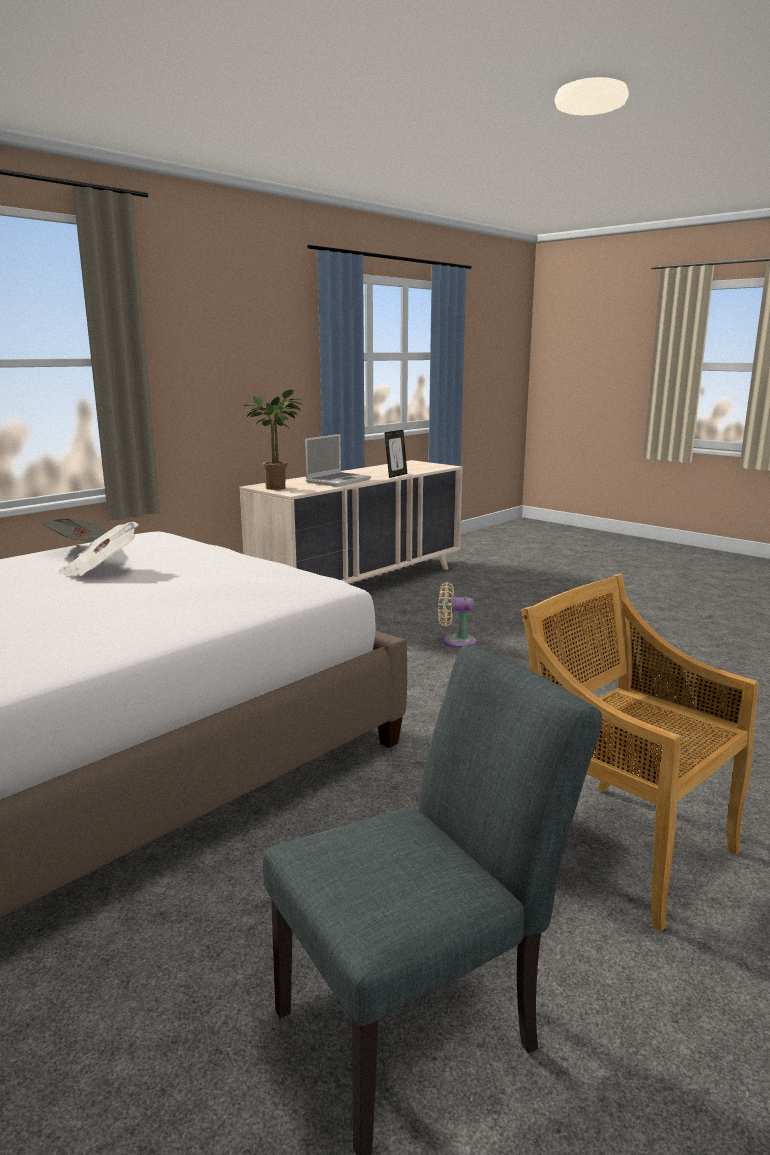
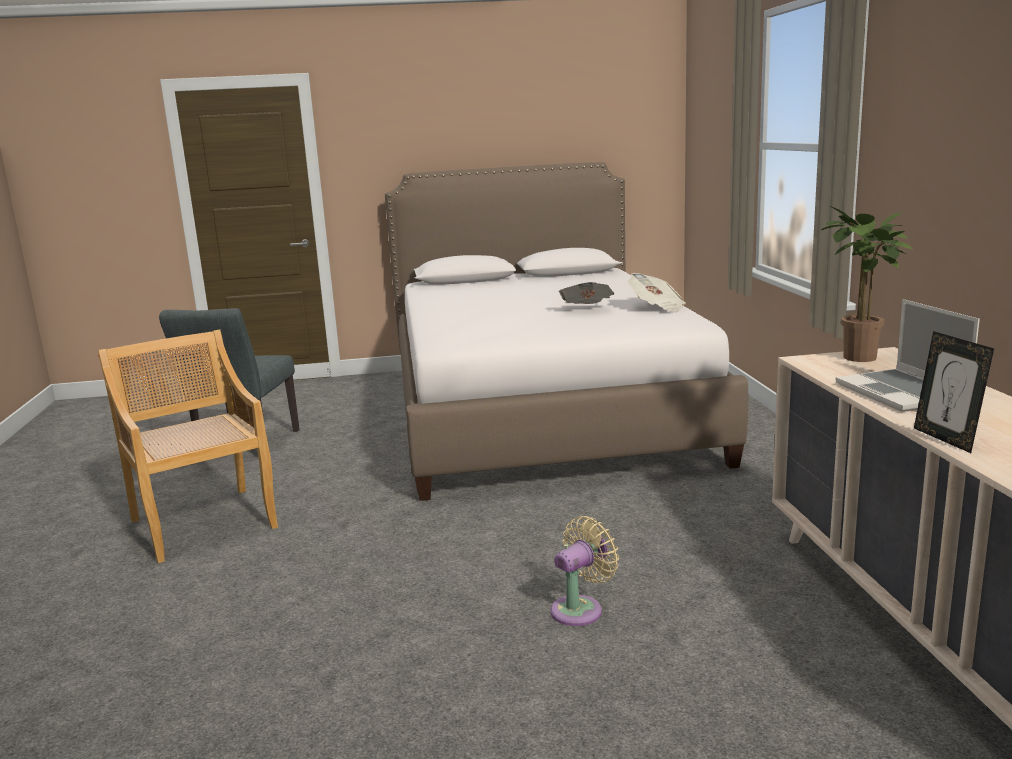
camera: 130 degrees right, 0 degrees up
(622, 847) = (203, 523): beige chair -> beige chair turned 120 degrees counterclockwise

